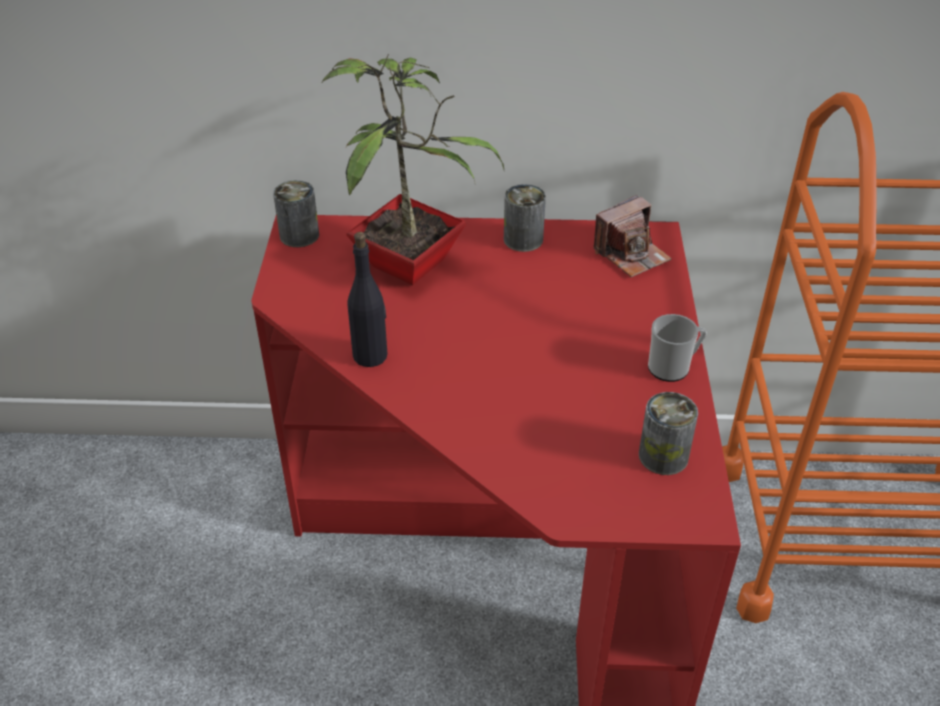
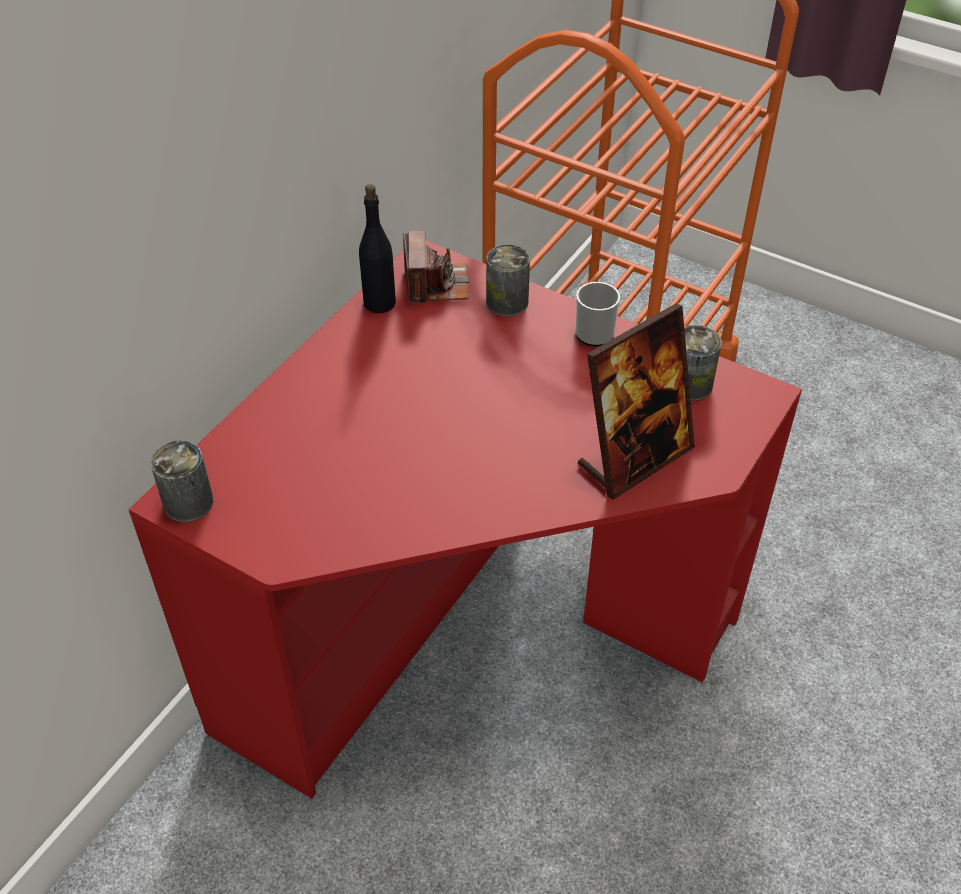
camera: 60 degrees left, 5 degrees up
(370, 355) = (431, 518): black bottle -> black bottle (379, 302)
(411, 262) = (316, 432): potted plant -> none
(523, 239) = (352, 341): can -> can (507, 302)
(534, 451) = (635, 458): none -> picture frame

